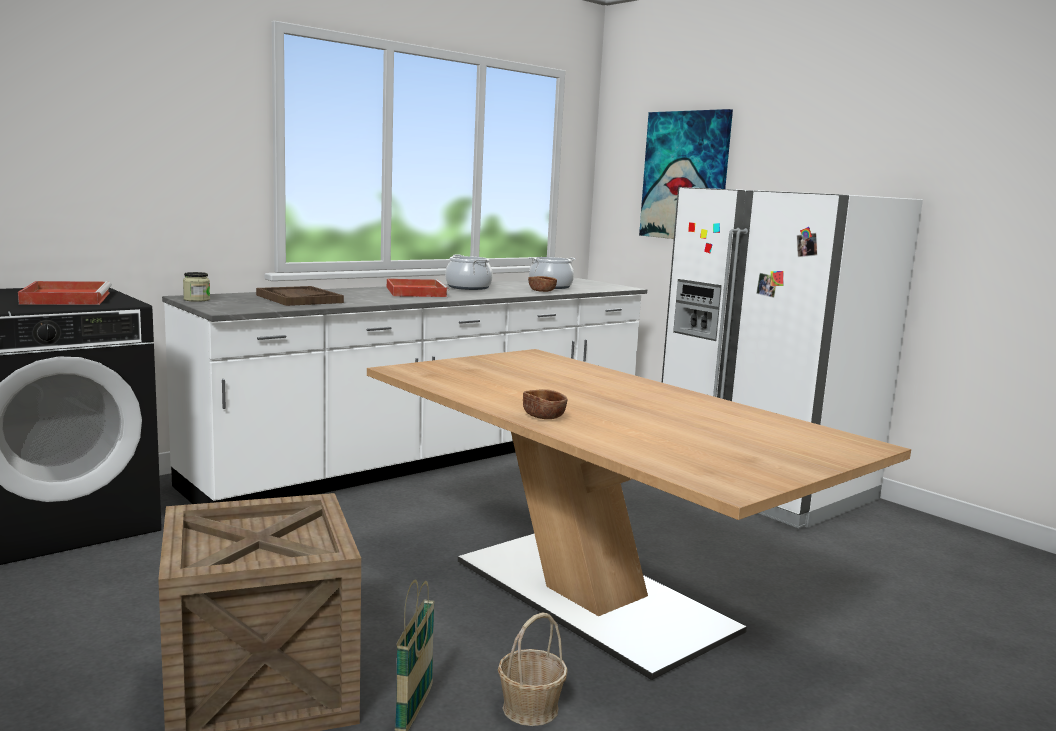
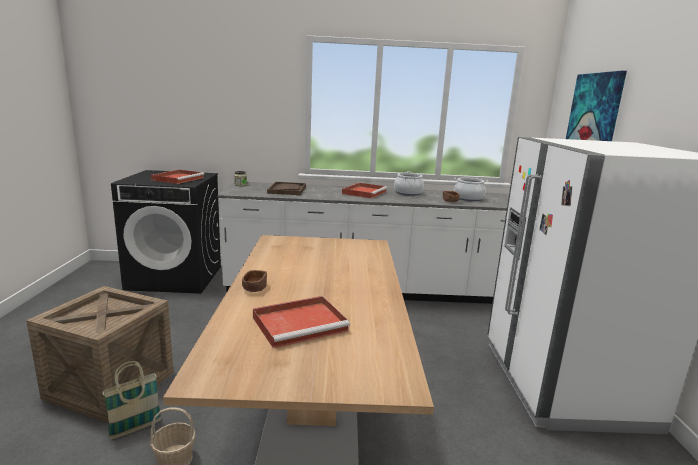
camera: 40 degrees right, 5 degrees up
(679, 430) = (301, 323): none -> red tray

